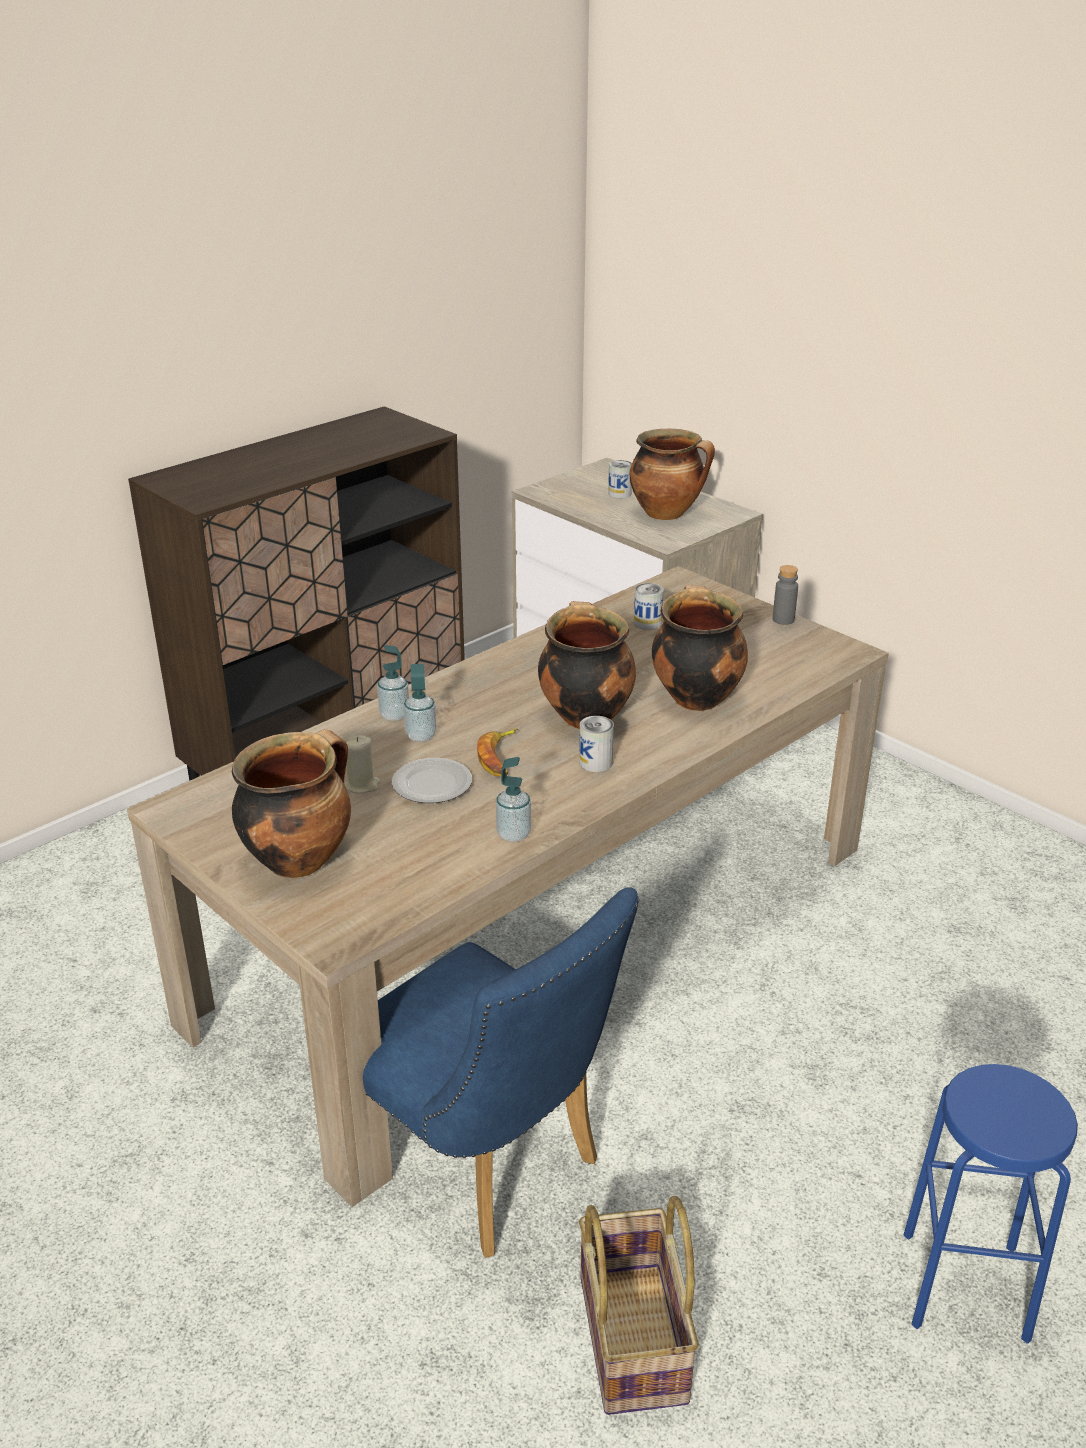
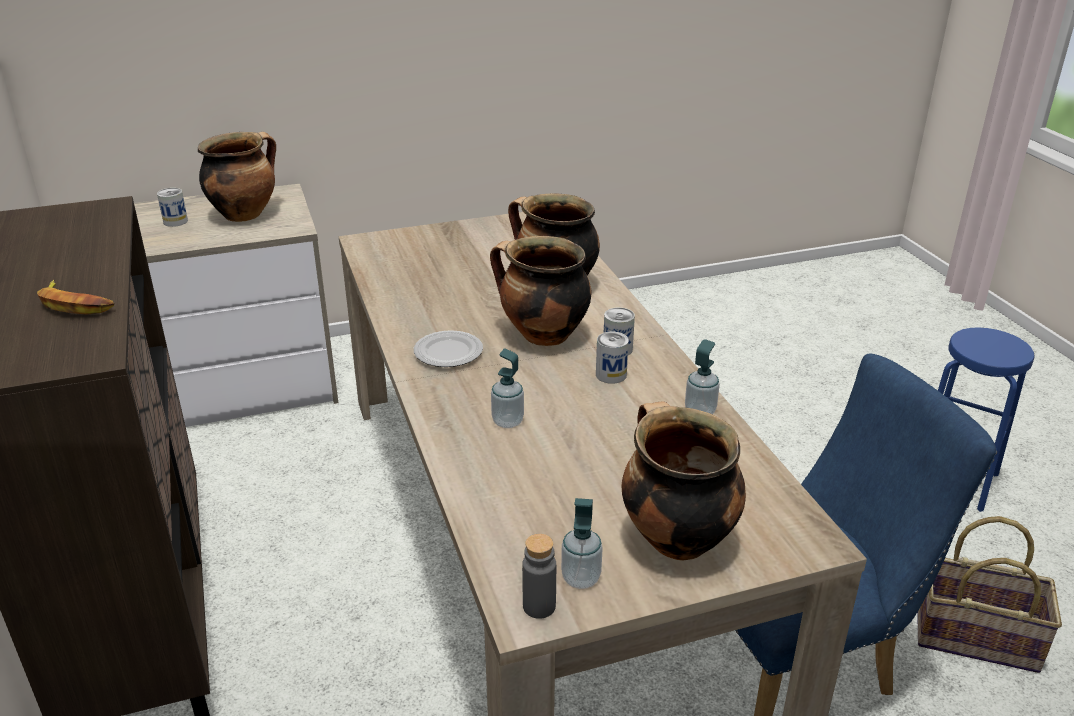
camera: 65 degrees left, 0 degrees up
(362, 785) = (569, 473): beige candle -> none
(394, 715) = (457, 428): soap dispenser -> soap dispenser (581, 578)
(433, 785) = (597, 434): plate -> plate (449, 352)
(500, 757) = (576, 390): banana -> banana (75, 304)
(647, 623) = (420, 272): can -> can (611, 375)
(783, 620) = (473, 224): grey bottle -> grey bottle (539, 606)

